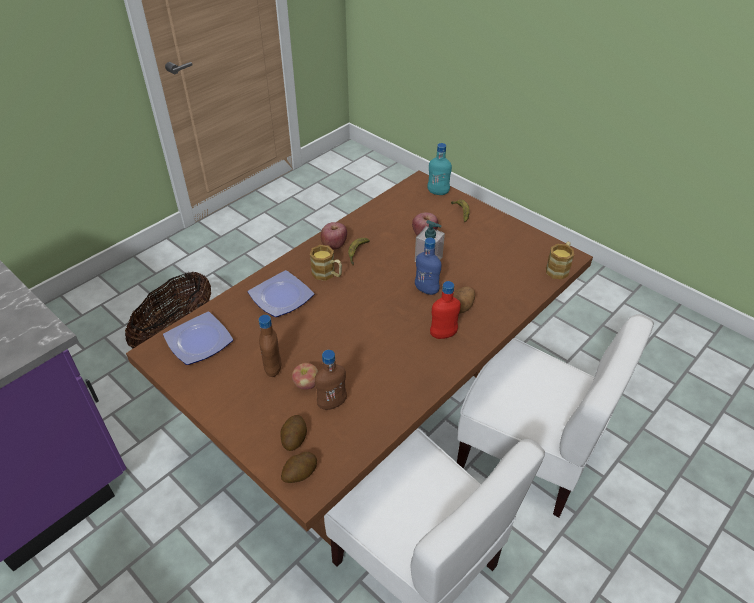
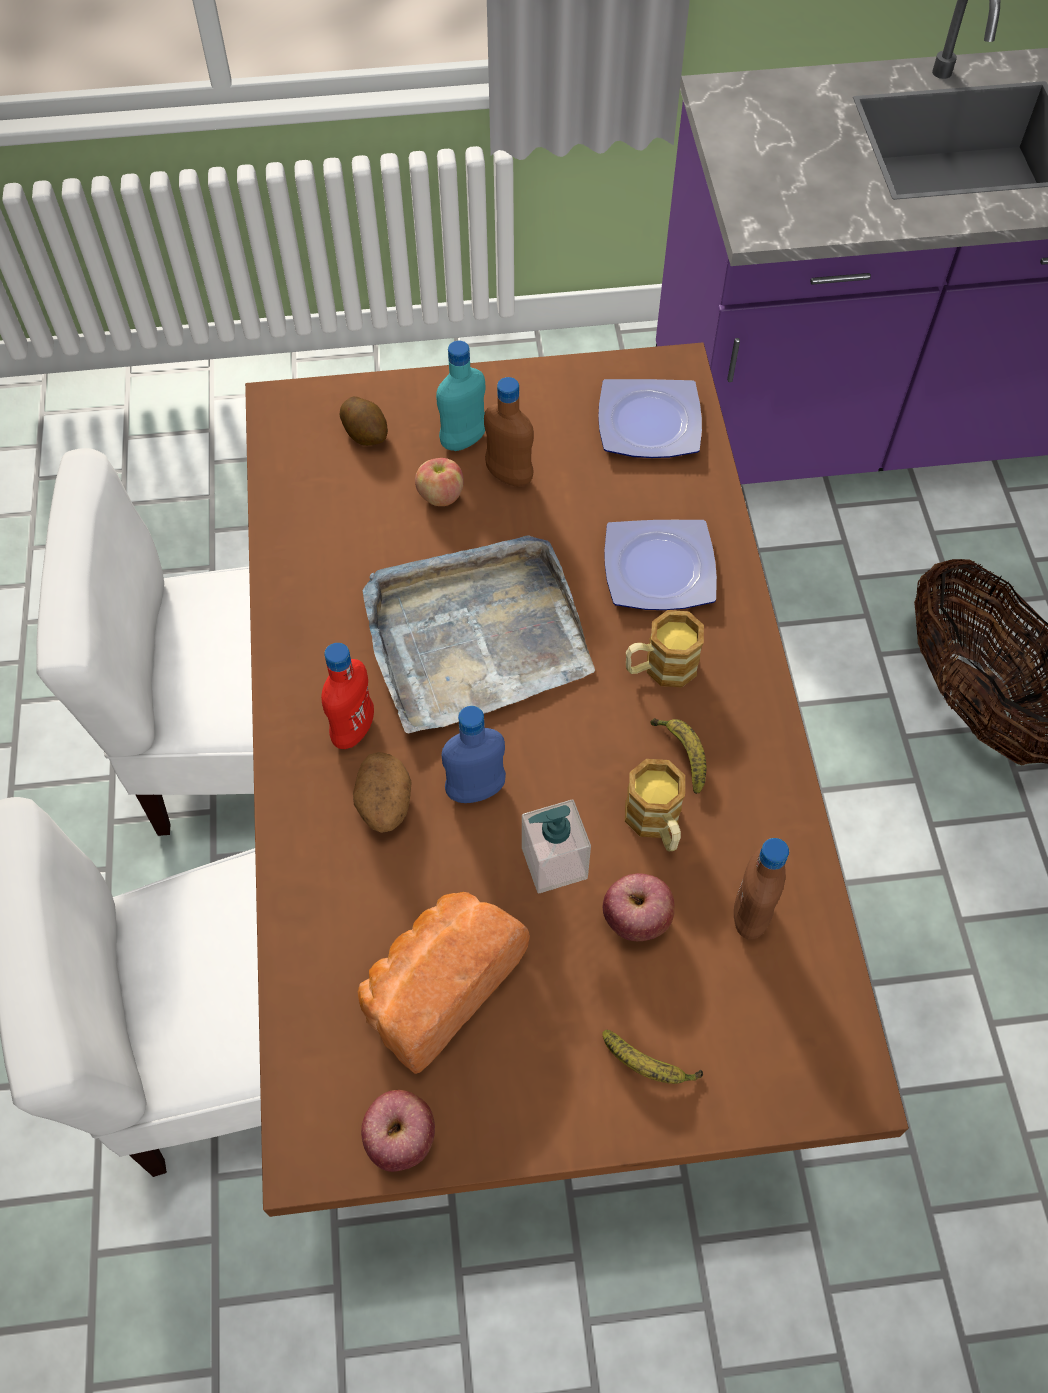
camera: 130 degrees right, 15 degrees up
(300, 474) = (310, 411): potato -> none
(332, 403) = (377, 503): brown bottle -> brown bottle (751, 914)
(334, 245) = (739, 733): apple -> apple (401, 1139)
(366, 328) = (475, 636): none -> grey tray
(438, 192) = (770, 1085): turquoise bottle -> turquoise bottle (464, 440)
(495, 260) = (438, 985): none -> bread
(559, 268) = (302, 1089): mug -> mug (656, 824)

